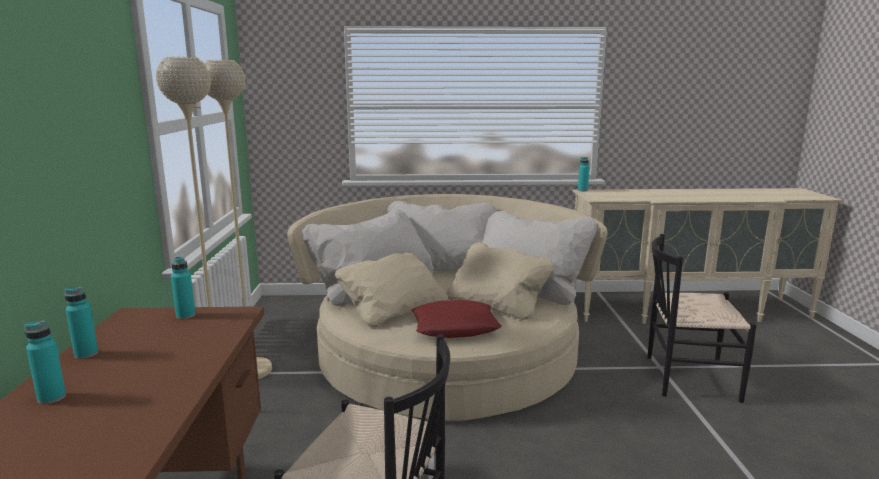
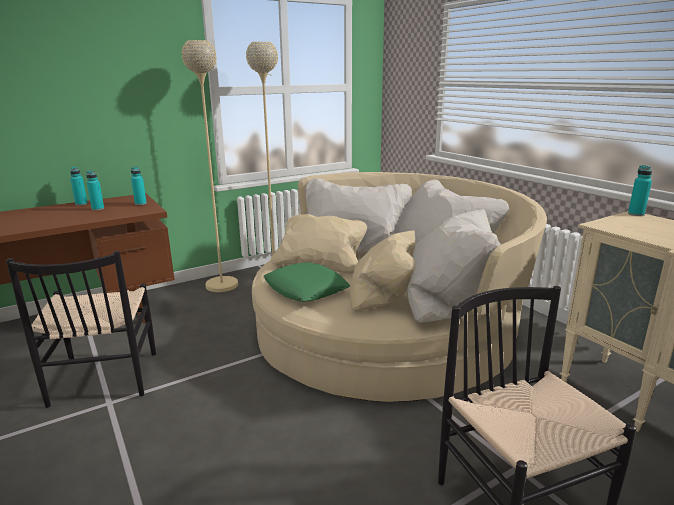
camera: 60 degrees right, 5 degrees up
(51, 398) = (31, 212): turquoise bottle -> turquoise bottle (98, 209)
(455, 327) = (306, 289): red pillow -> green pillow

